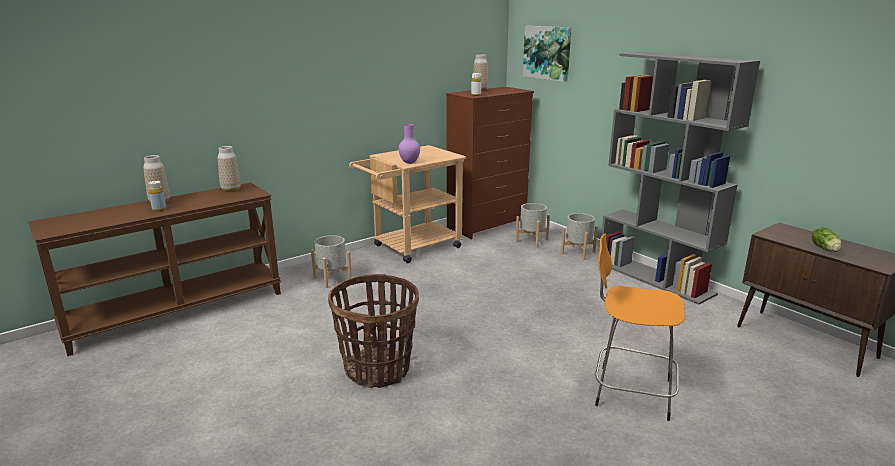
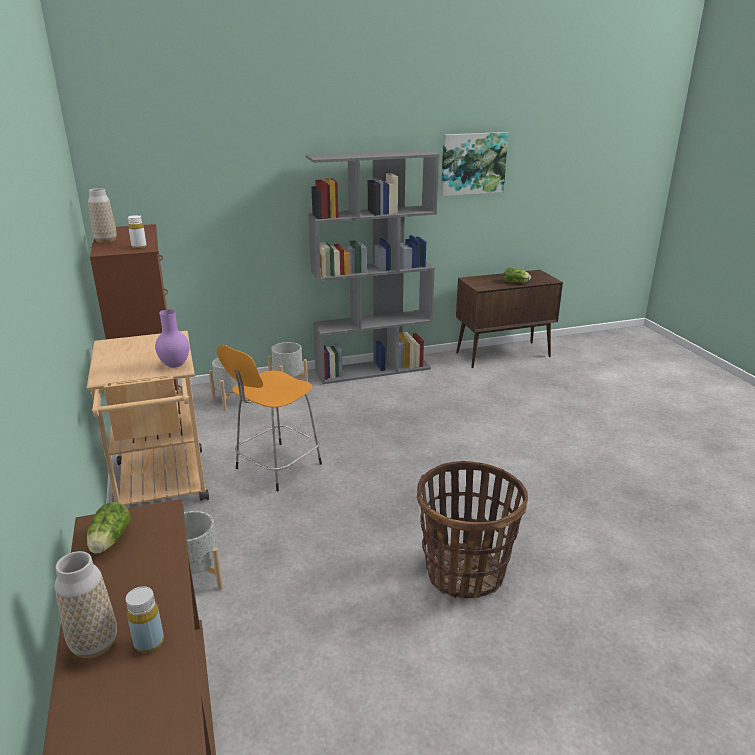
camera: 70 degrees left, 5 degrees up
(231, 190) = (108, 541): vase -> lettuce
(547, 52) = (160, 171): picture -> picture (473, 163)
(629, 391) = (546, 439): orange stool -> orange stool (276, 467)

